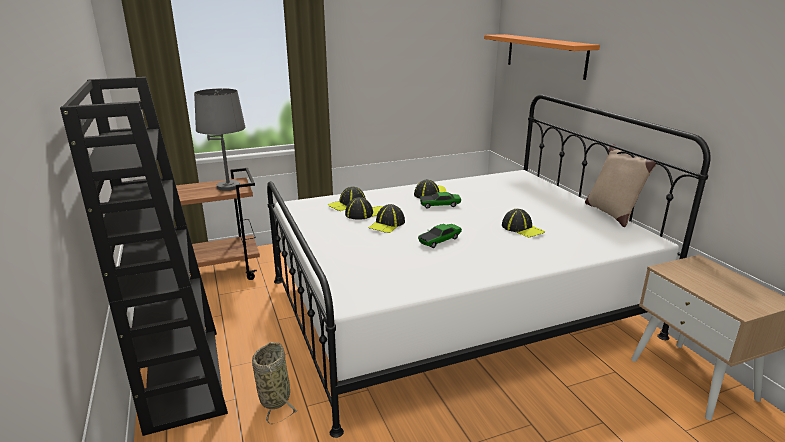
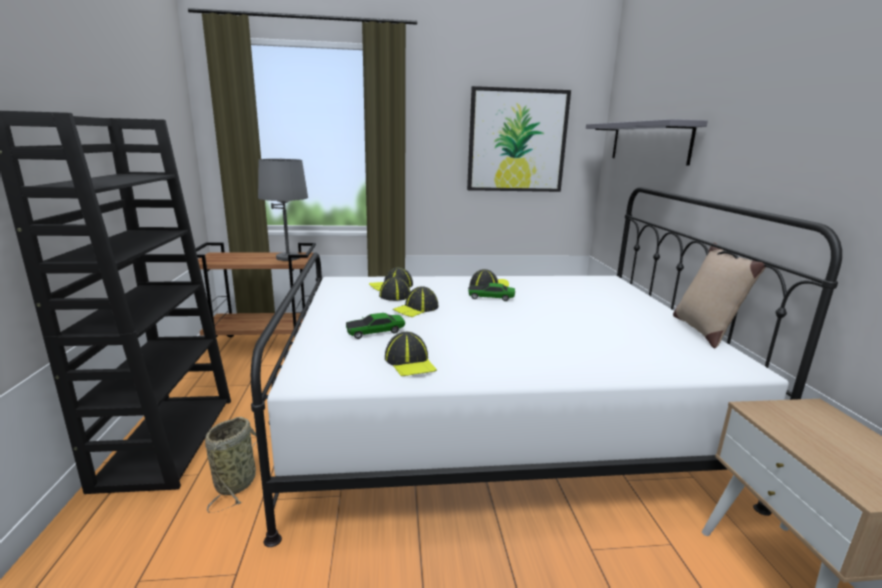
camera: 15 degrees right, 5 degrees down
(424, 52) = (517, 141): none -> picture
(439, 240) = (461, 331): toy car -> toy car (375, 332)
(522, 229) = (572, 333): cap -> cap (410, 362)
(545, 55) = (648, 142): orange shelf -> grey shelf

